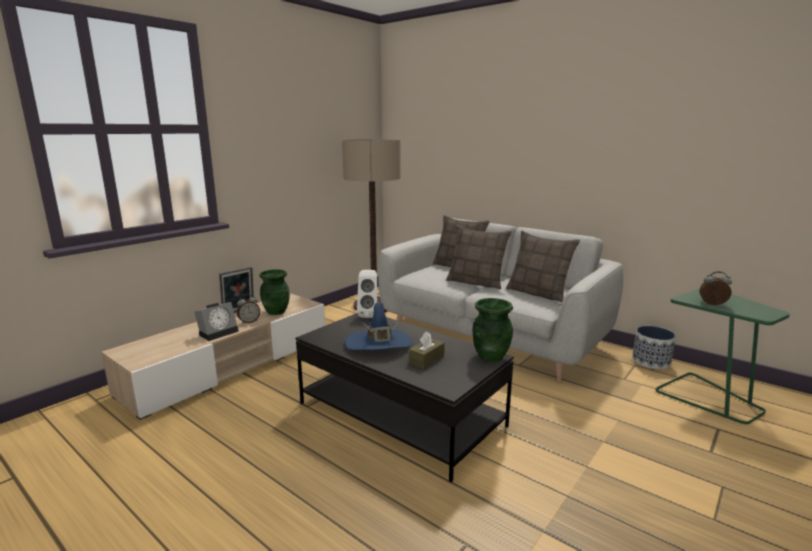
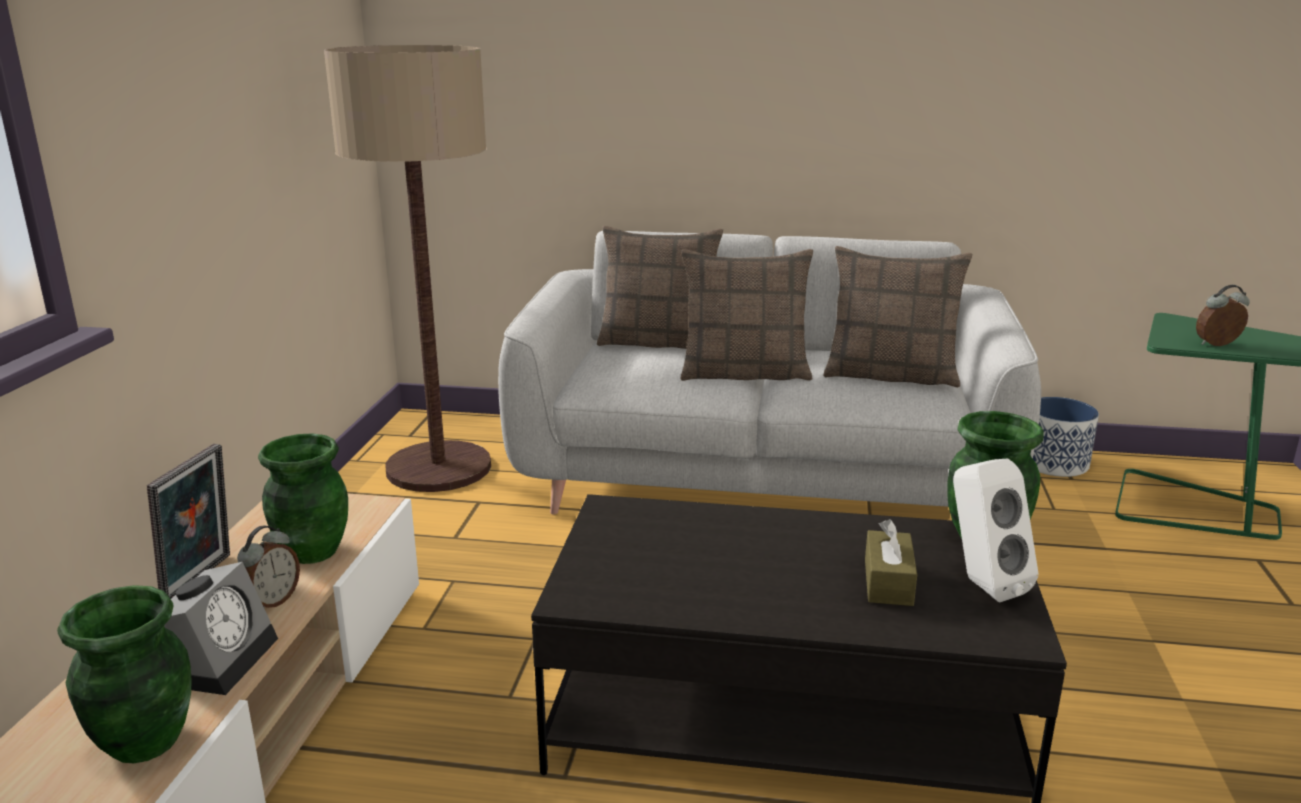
camera: 30 degrees left, 5 degrees up
(177, 346) = (143, 743): none -> green vase
(369, 314) = (618, 504): white speaker -> white speaker (981, 585)
(379, 344) = (745, 574): blue hat -> none

